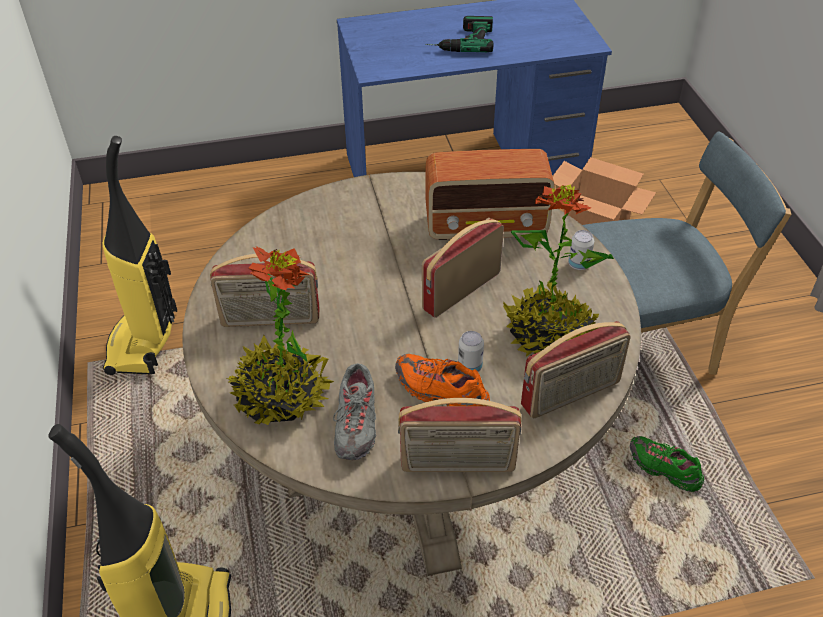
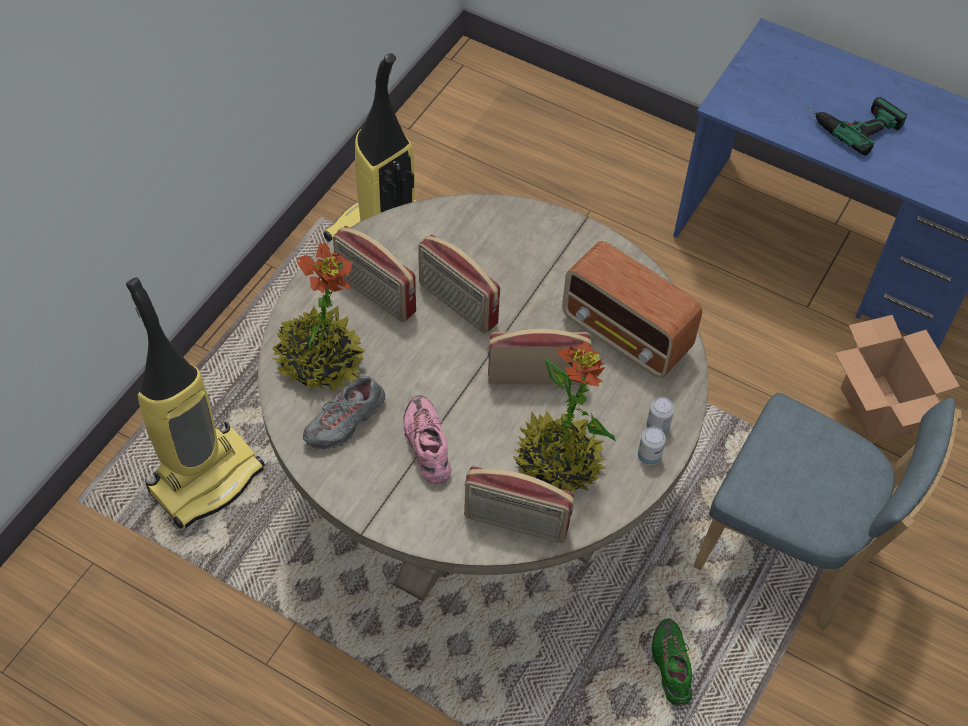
camera: 40 degrees right, 10 degrees up
(441, 392) = (427, 446): orange shoe -> pink shoe
(457, 464) = (377, 506): radio -> radio (457, 305)
(470, 367) = (469, 443): can -> can (649, 456)

